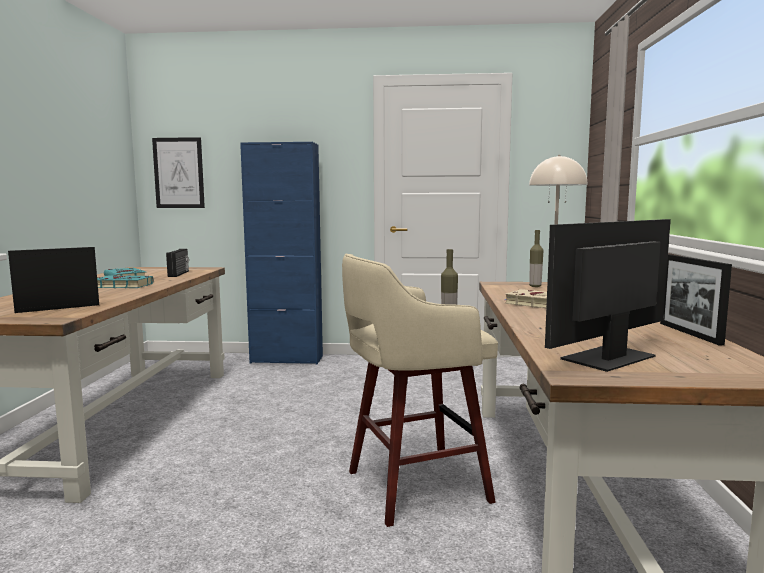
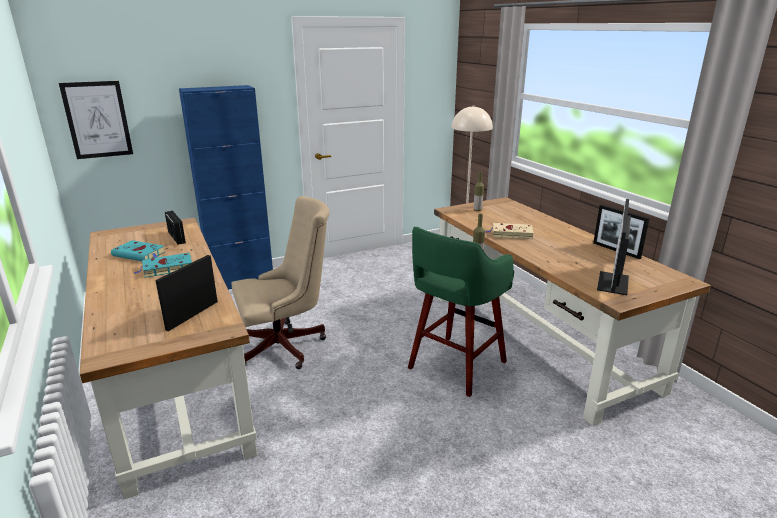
camera: 30 degrees left, 15 degrees up
(250, 417) = (286, 346): none -> beige office chair
(413, 487) = (455, 366): beige stool -> green stool

